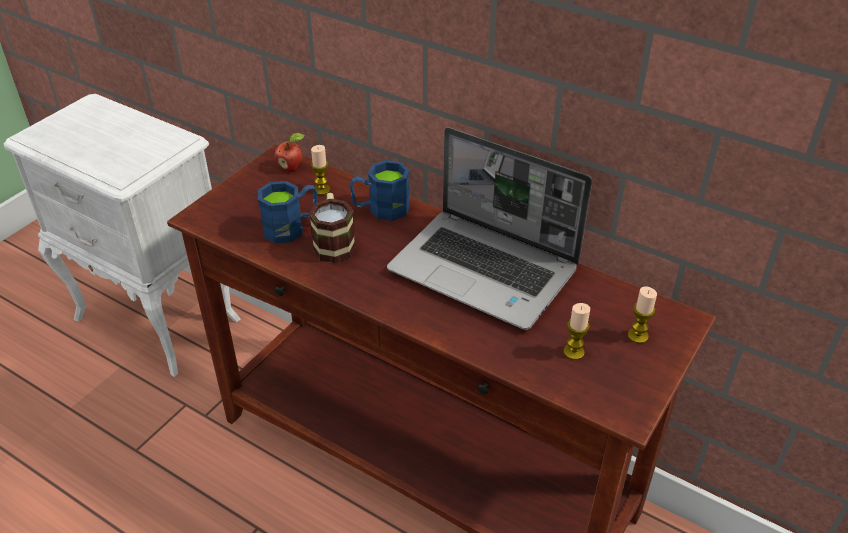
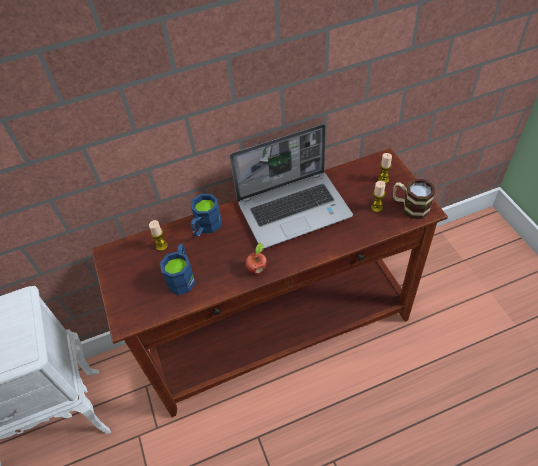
camera: 50 degrees left, 10 degrees up
(291, 167) = (125, 251): apple -> apple (257, 268)
(334, 243) = (215, 263): mug -> mug (410, 207)

